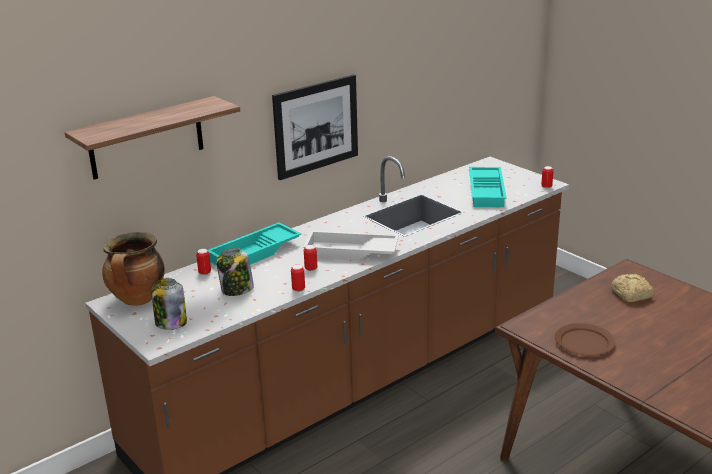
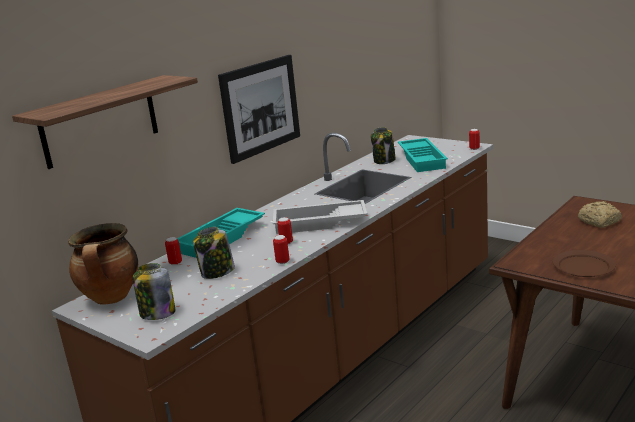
camera: 10 degrees left, 5 degrees down
(448, 186) = (384, 160): none -> jar

